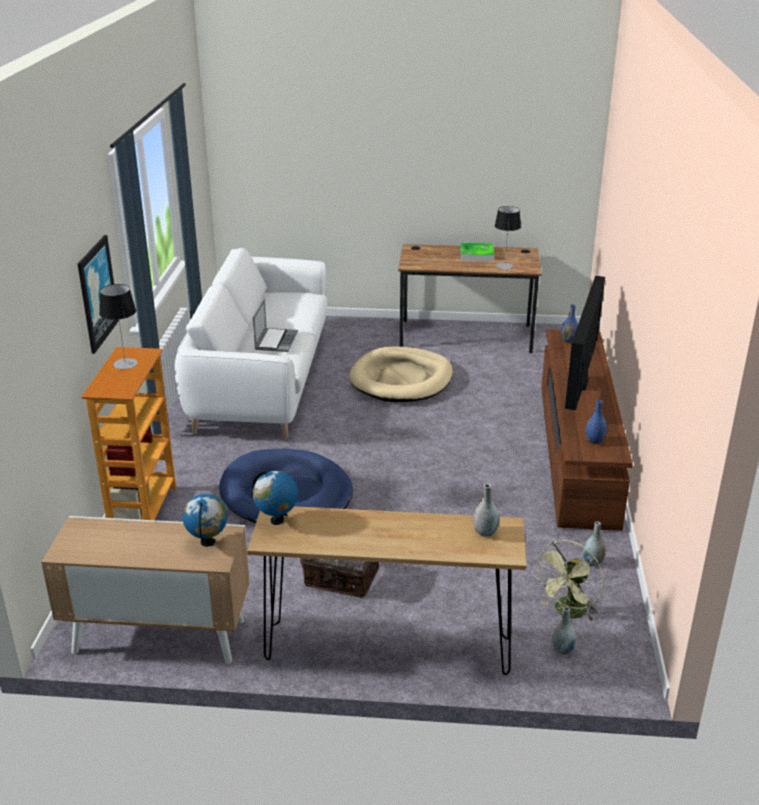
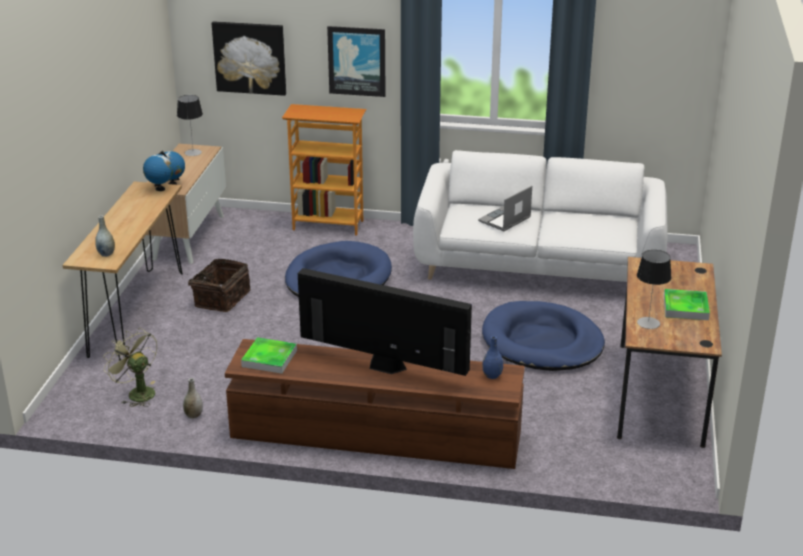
camera: 95 degrees right, 0 degrees up
(40, 367) = (250, 57): none -> picture
(125, 363) = (336, 112): table lamp -> table lamp (193, 152)
(275, 341) = (504, 220): laptop -> laptop turned 120 degrees clockwise
(401, 379) = (542, 342): beige dog bed -> blue dog bed
(562, 650) = (98, 384): grey vase -> none
(594, 440) = (269, 358): blue vase -> tray

